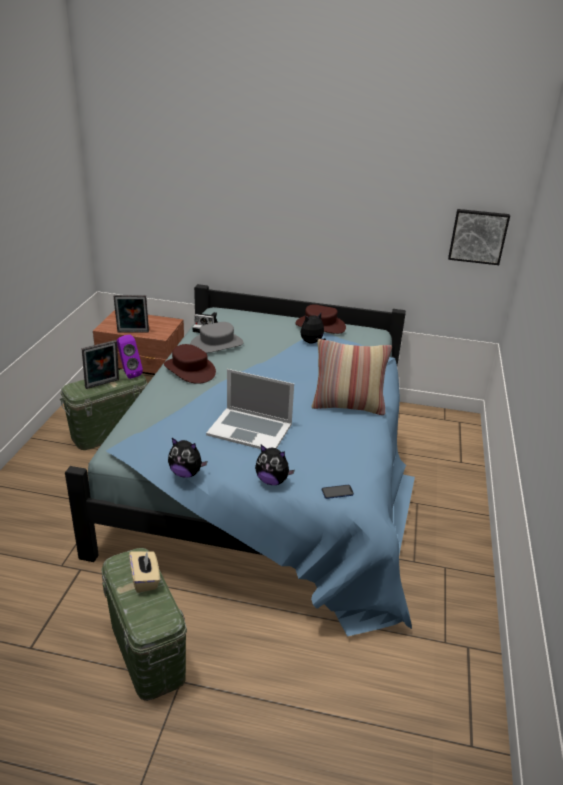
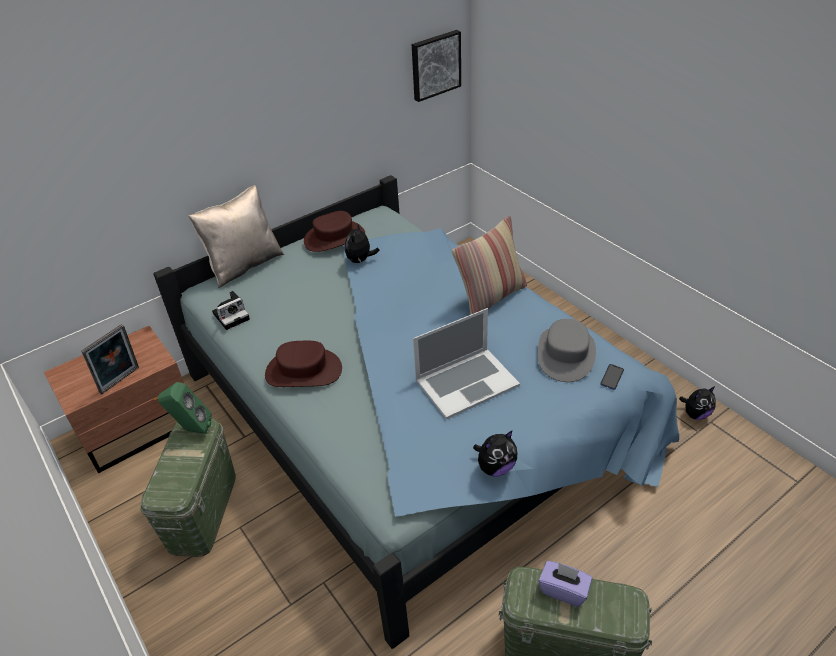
camera: 45 degrees left, 10 degrees up
(103, 384) = (186, 463): picture frame -> none
(129, 374) = (192, 429): purple speaker -> green speaker
(145, 579) = (563, 590): beige tissue box -> purple tissue box
(216, 344) = (277, 325): grey hat -> grey hat (566, 354)
(254, 312) = (244, 265): none -> beige pillow
(272, 481) = (561, 410): plush toy -> plush toy (695, 414)

